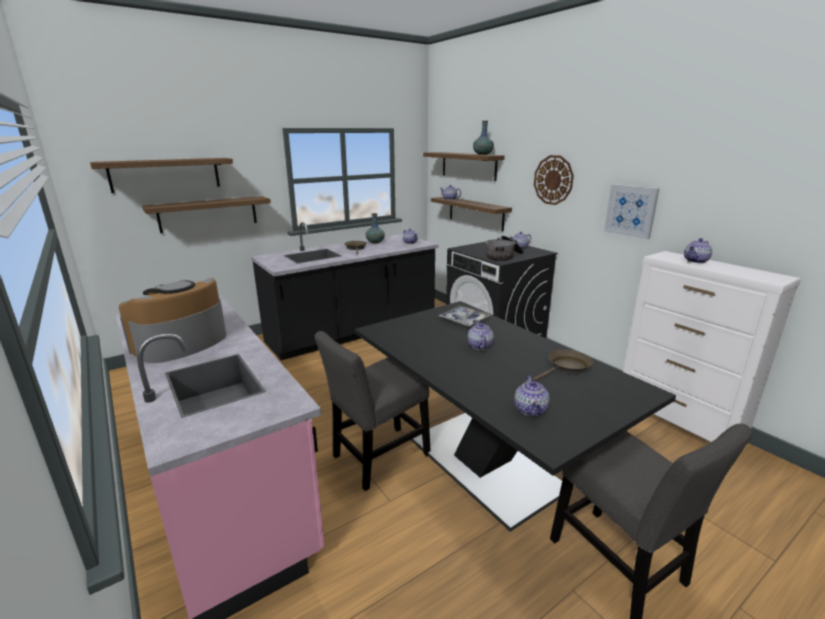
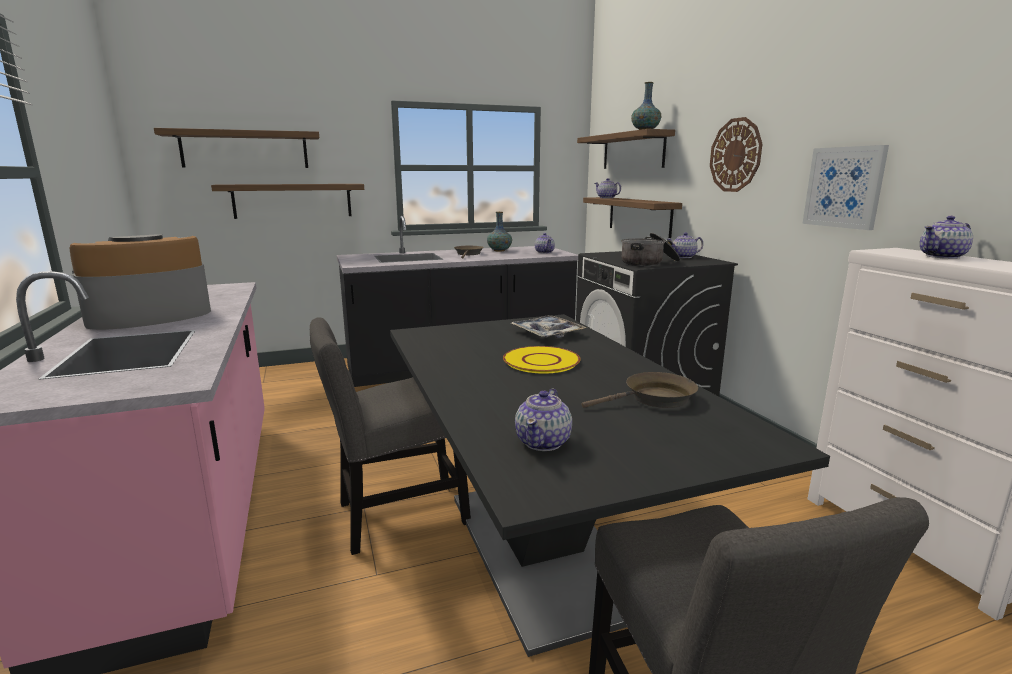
camera: 15 degrees right, 5 degrees down
(479, 346) = (541, 361): teapot -> yellow plate

